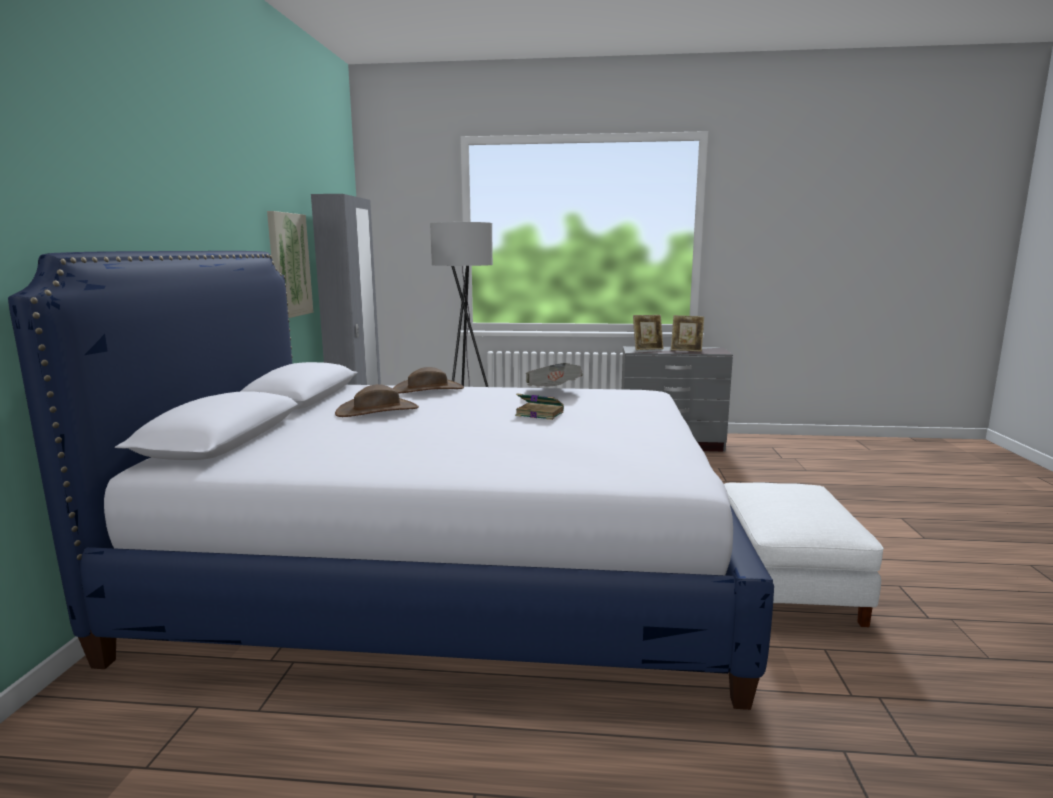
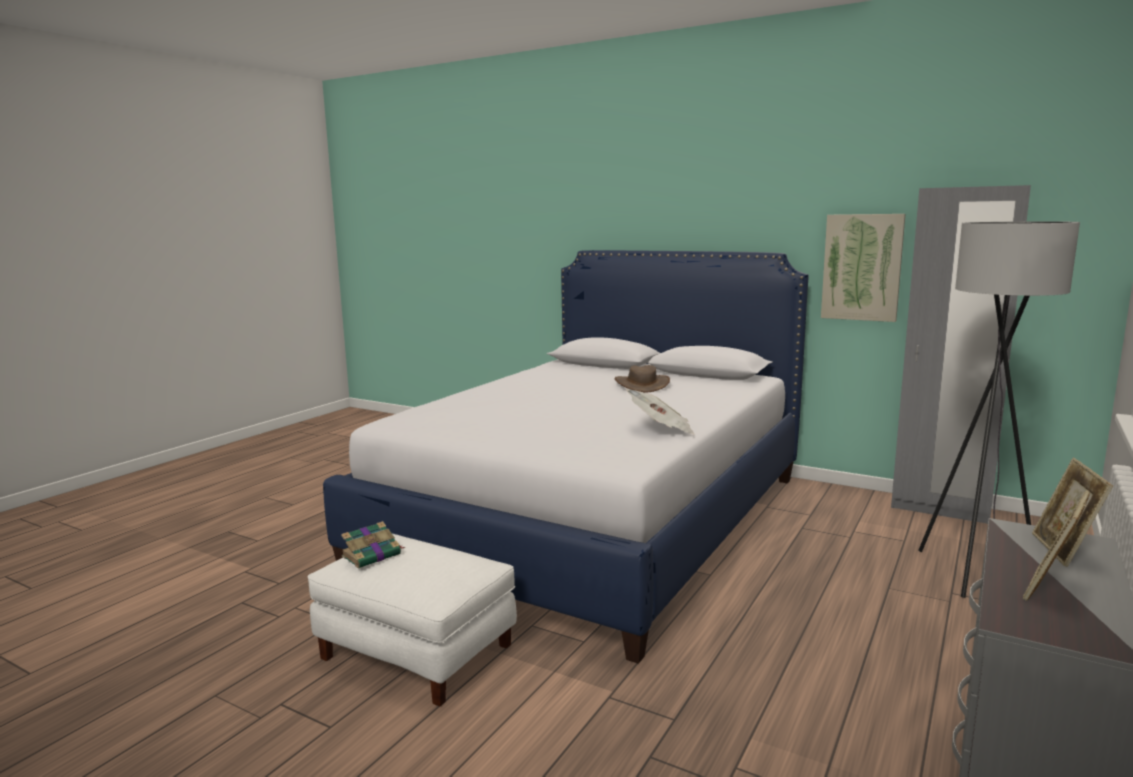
camera: 115 degrees right, 0 degrees up
(428, 389) = (711, 398): brown hat -> none
(538, 413) = (580, 415): book -> book (372, 555)

